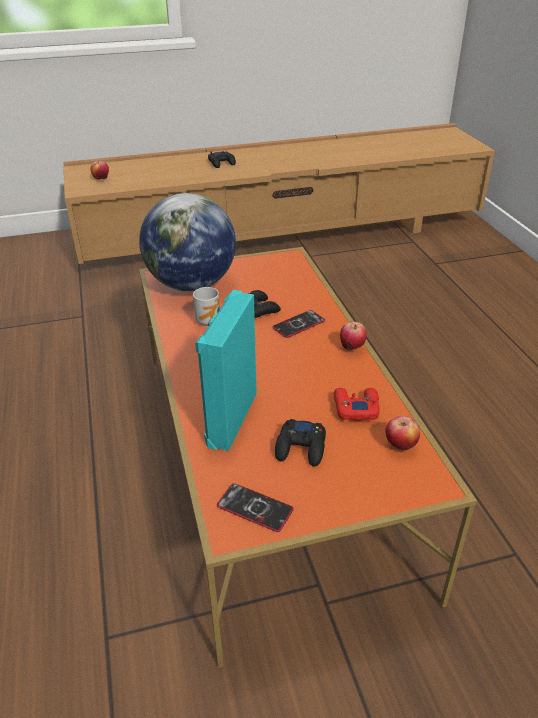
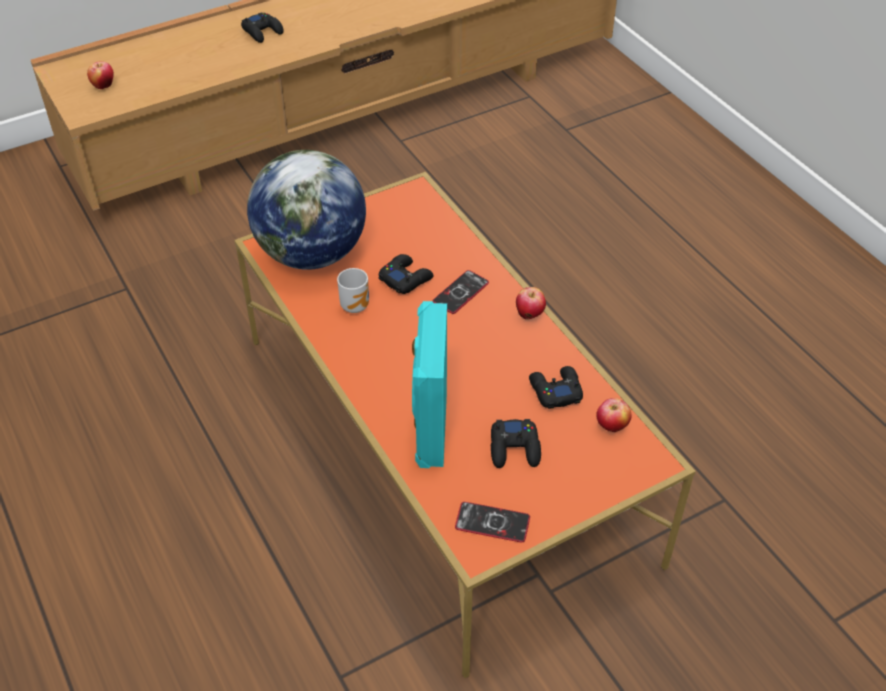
camera: 15 degrees left, 10 degrees up
(355, 407) = (555, 391): red game controller -> black game controller

